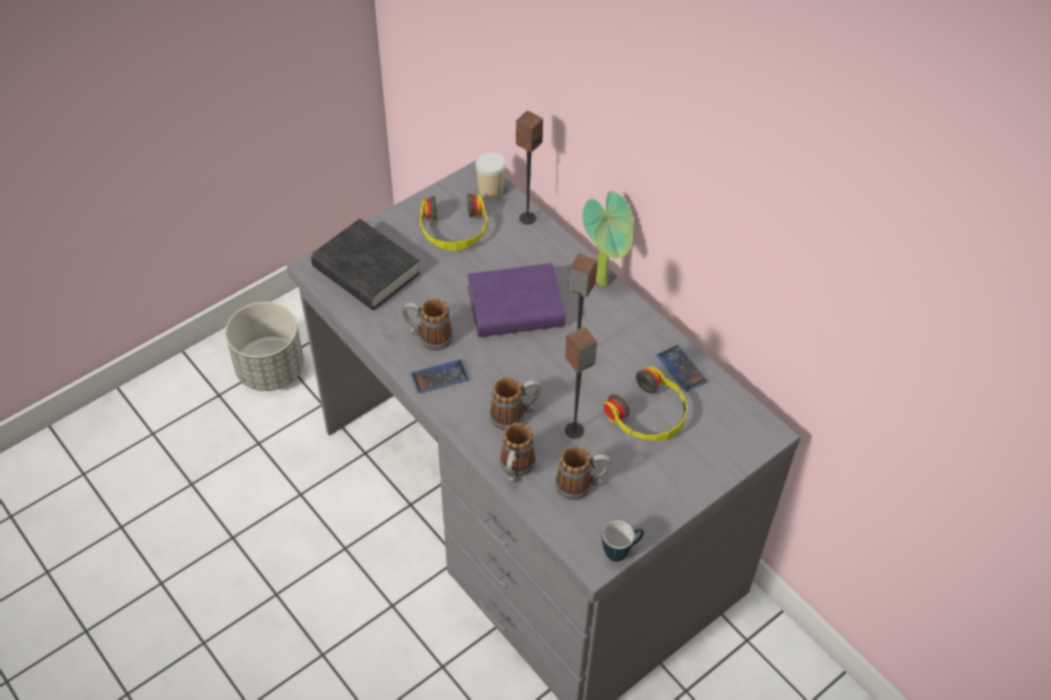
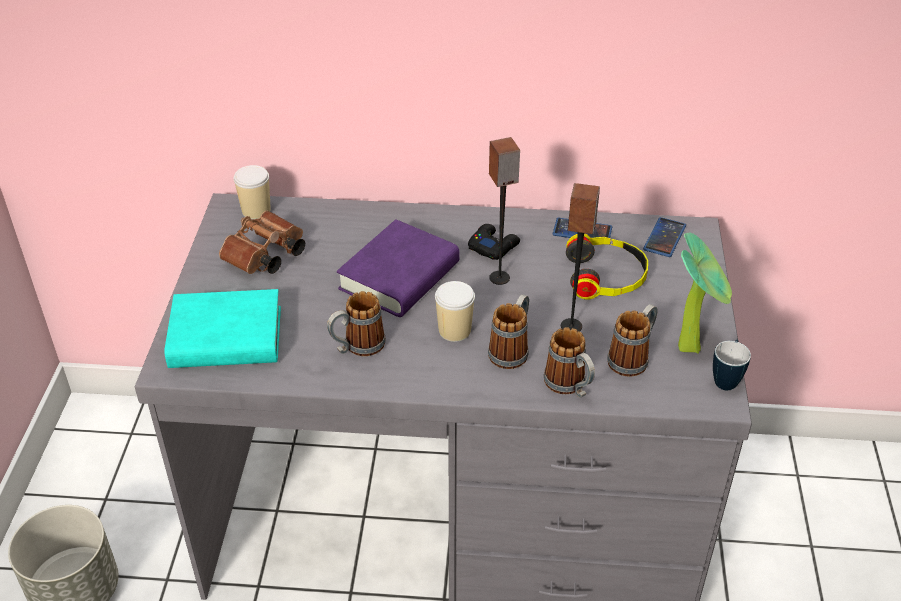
camera: 45 degrees left, 10 degrees down
(366, 271) = (226, 338): black book -> turquoise book
(439, 377) = (410, 369): phone -> phone (664, 238)
(454, 230) = (264, 257): headphones -> brown binoculars
(498, 373) = (454, 330): none -> cup
(527, 218) = (317, 211): speaker -> none
(604, 280) = (442, 213): potted plant -> potted plant (692, 346)
(604, 332) = (493, 246): none -> black game controller

